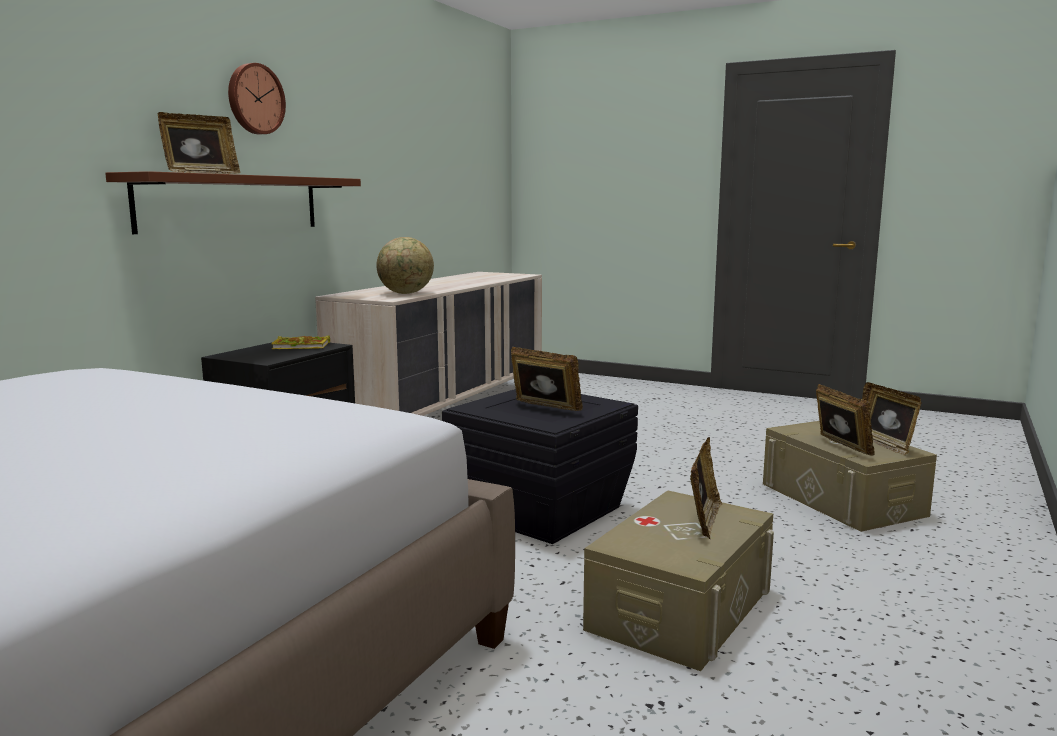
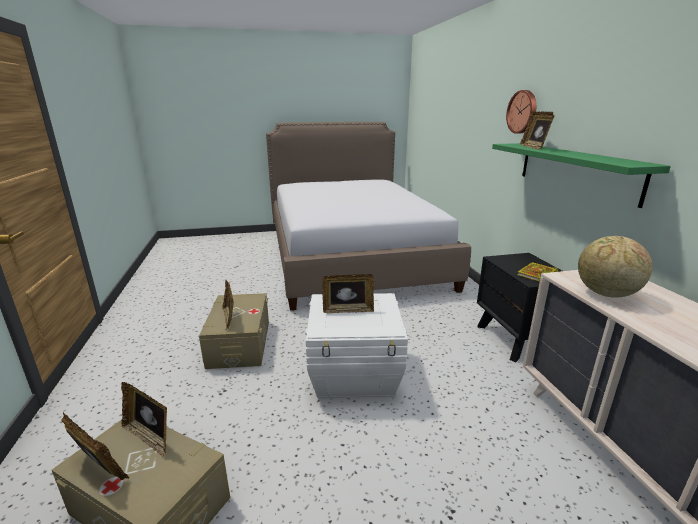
camera: 140 degrees right, 10 degrees up
(232, 203) = (575, 170): brown shelf -> green shelf
(254, 99) = (617, 91): wall clock -> wall clock (522, 112)
(540, 510) = (355, 373): black storage box -> white storage box

